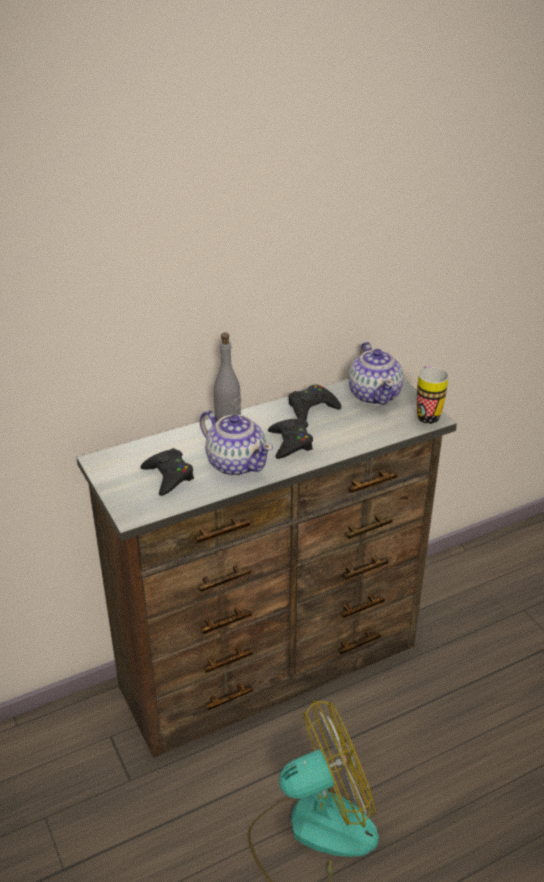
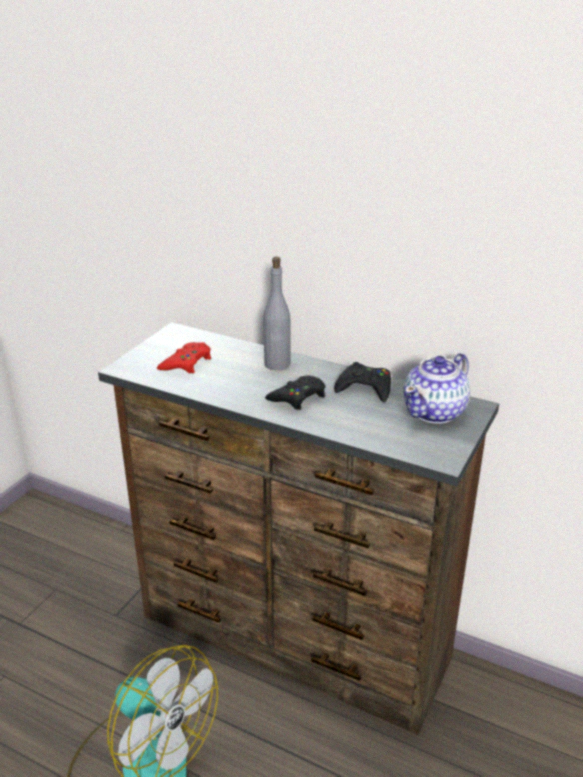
camera: 55 degrees right, 5 degrees down
(168, 476) = (186, 363): black game controller -> red game controller
(236, 463) = (237, 384): teapot -> none
(426, 413) = (446, 452): mug -> none

